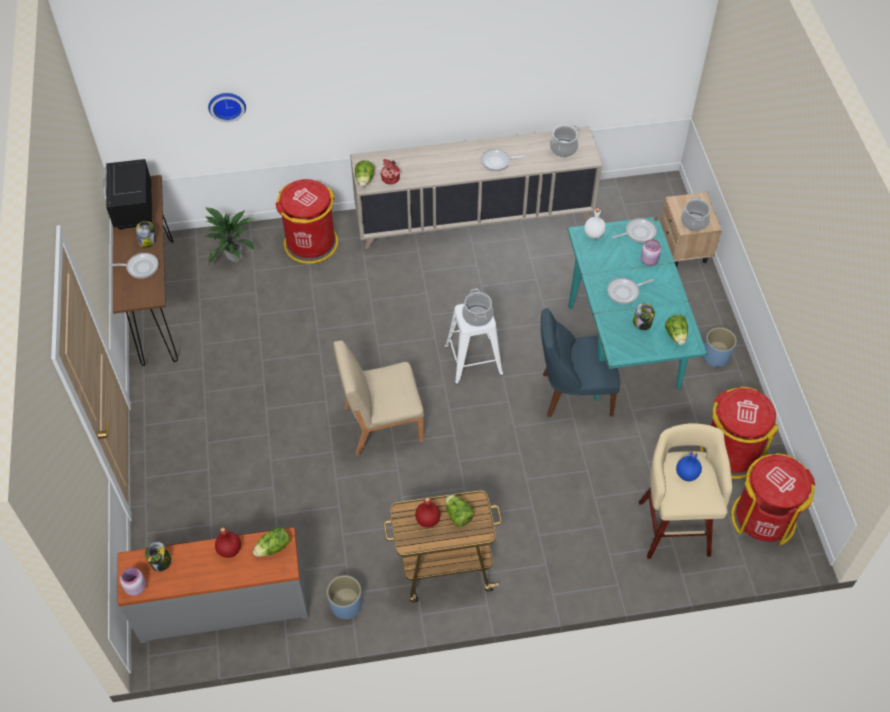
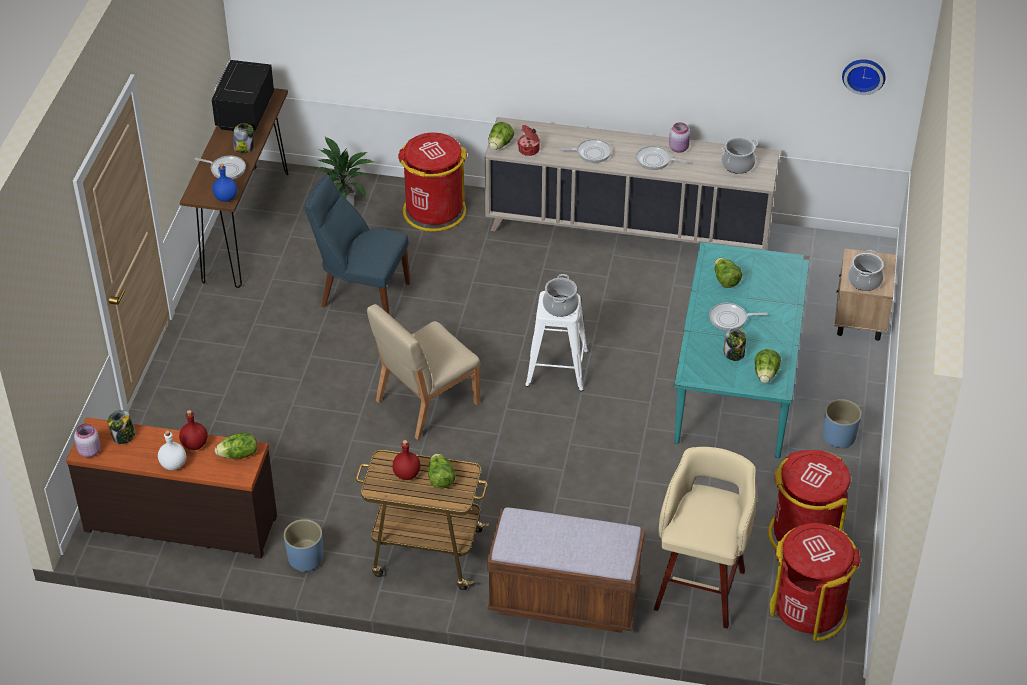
camera: 20 degrees right, 10 degrees down
(223, 604) = (181, 521): grey dresser -> brown dresser
(227, 105) = (369, 26): wall clock -> wall clock (864, 74)
(381, 423) = (426, 402): beige chair -> beige chair turned 45 degrees counterclockwise
(573, 393) = (652, 430): blue chair -> blue chair (361, 294)
(574, 572) = (564, 599): none -> brown bench
(593, 234) = (725, 255): white bottle -> white bottle (173, 464)
(604, 257) = (725, 280): none -> lettuce
(638, 233) = (777, 266): frying pan -> frying pan (591, 153)
(649, 260) = (775, 295): pink jar -> pink jar (679, 148)
(687, 474) = (706, 508): blue bottle -> blue bottle (226, 198)

